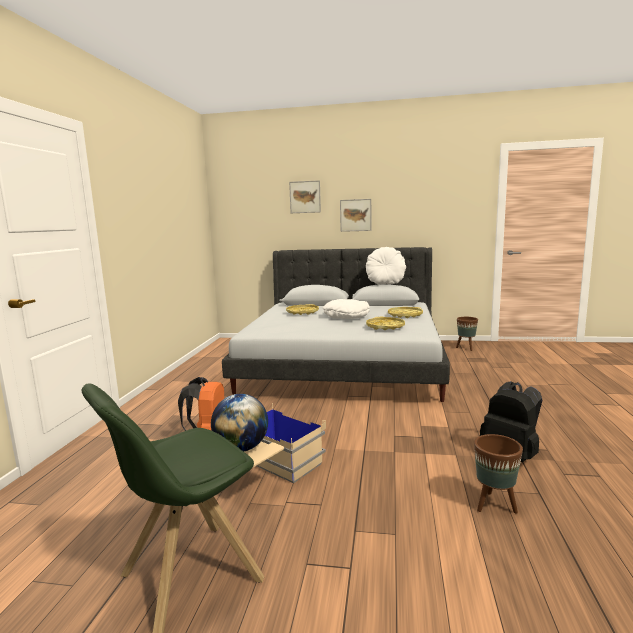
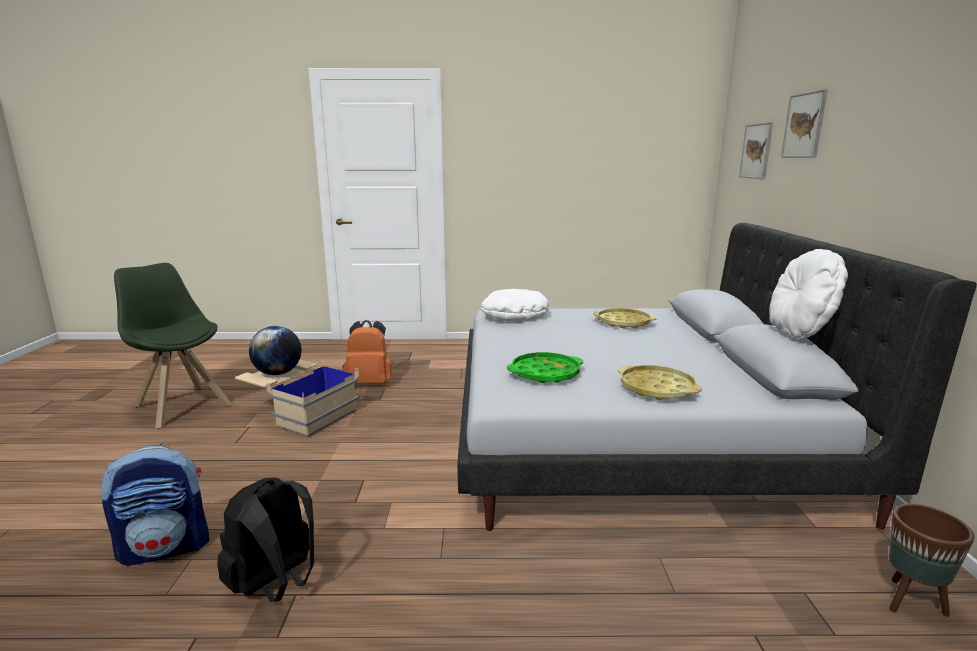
camera: 80 degrees right, 5 degrees up
(347, 316) = (616, 348): white pillow -> white pillow (516, 316)
(355, 215) = (861, 168): picture -> picture (756, 151)
(385, 327) = (545, 373): yellow tray -> green tray
(494, 505) = (167, 547): brown planter -> backpack

